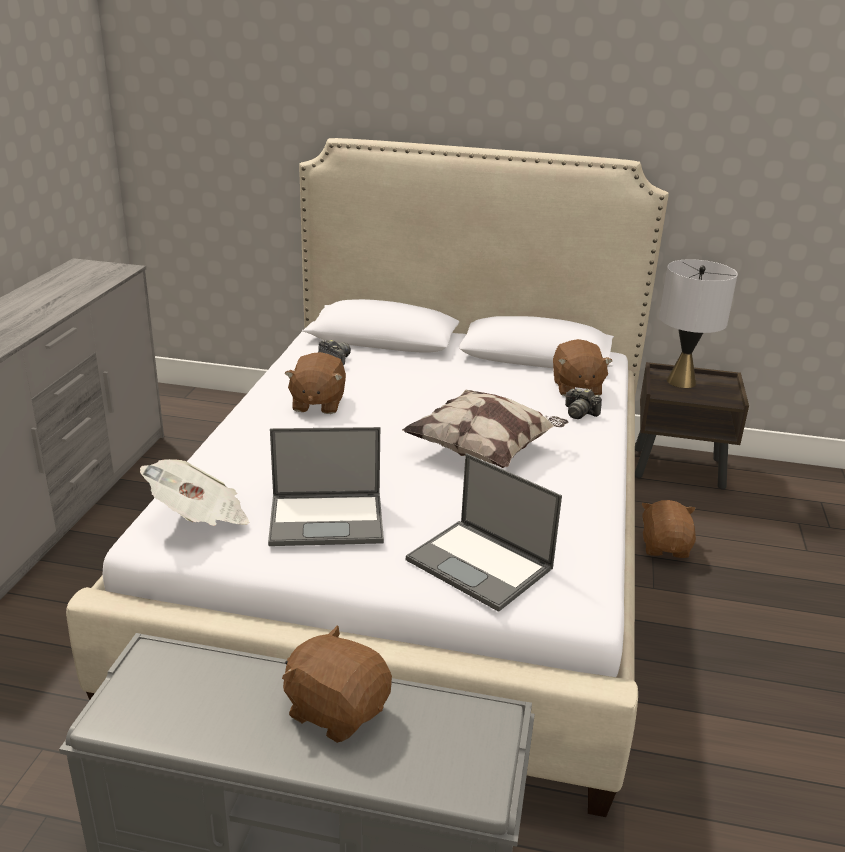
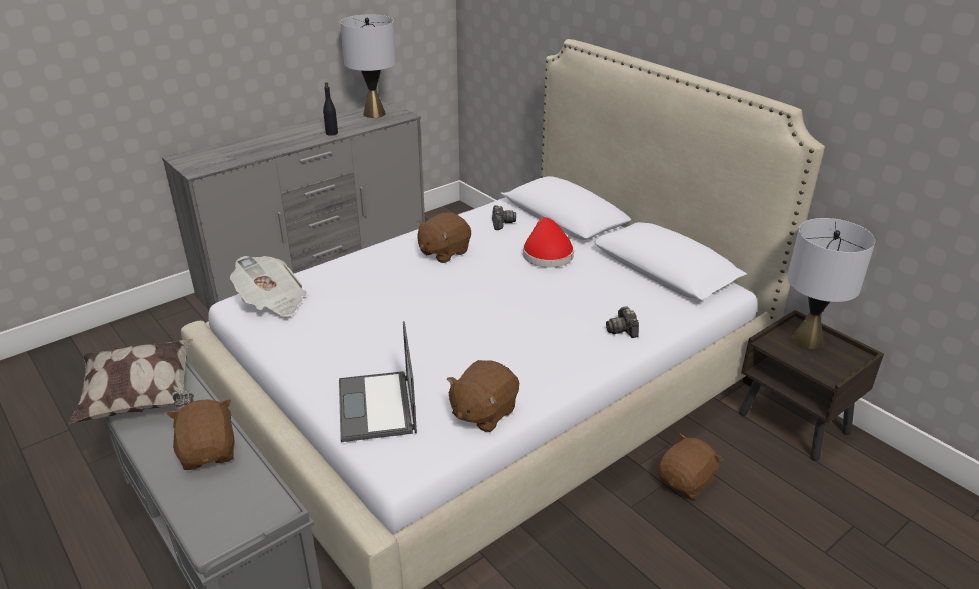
camera: 40 degrees right, 5 degrees up
(60, 304) = (331, 133): none -> black bottle
(81, 274) = (374, 114): none -> grey table lamp
(328, 519) = (333, 334): laptop -> none
(420, 374) = (547, 253): none -> red hat
(485, 450) = (503, 330): pillow -> pillow (142, 399)
(576, 388) = (653, 308): brown plush toy -> brown plush toy (483, 412)

